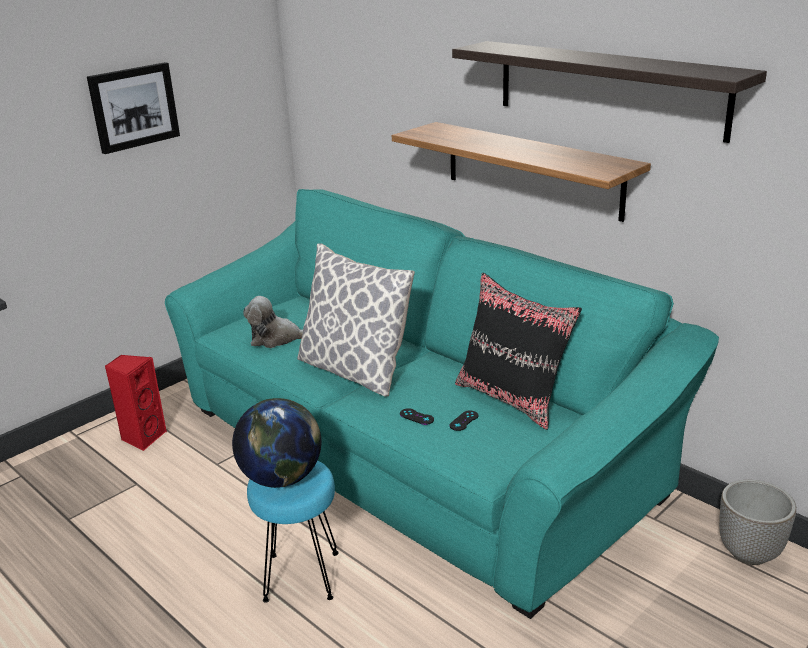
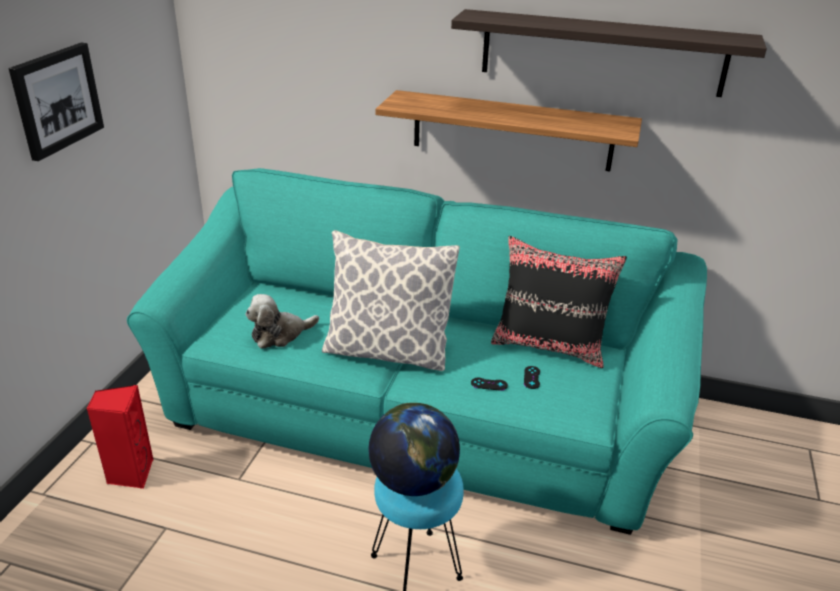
camera: 30 degrees left, 5 degrees up
(750, 553) = (730, 424): planter -> none

